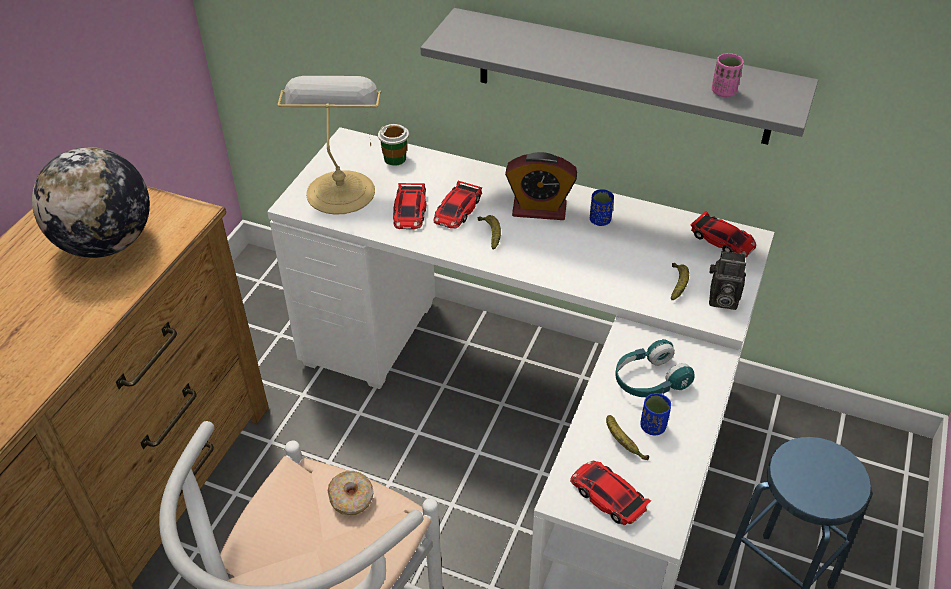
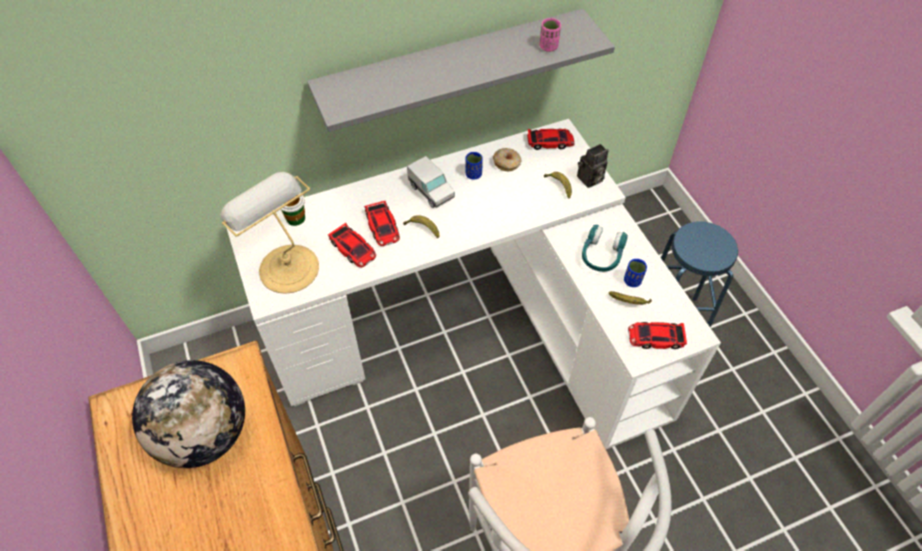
camera: 45 degrees left, 10 degrees up
(351, 498) = (539, 457): donut -> donut (507, 163)
(539, 210) = (431, 191): alarm clock -> toy truck

